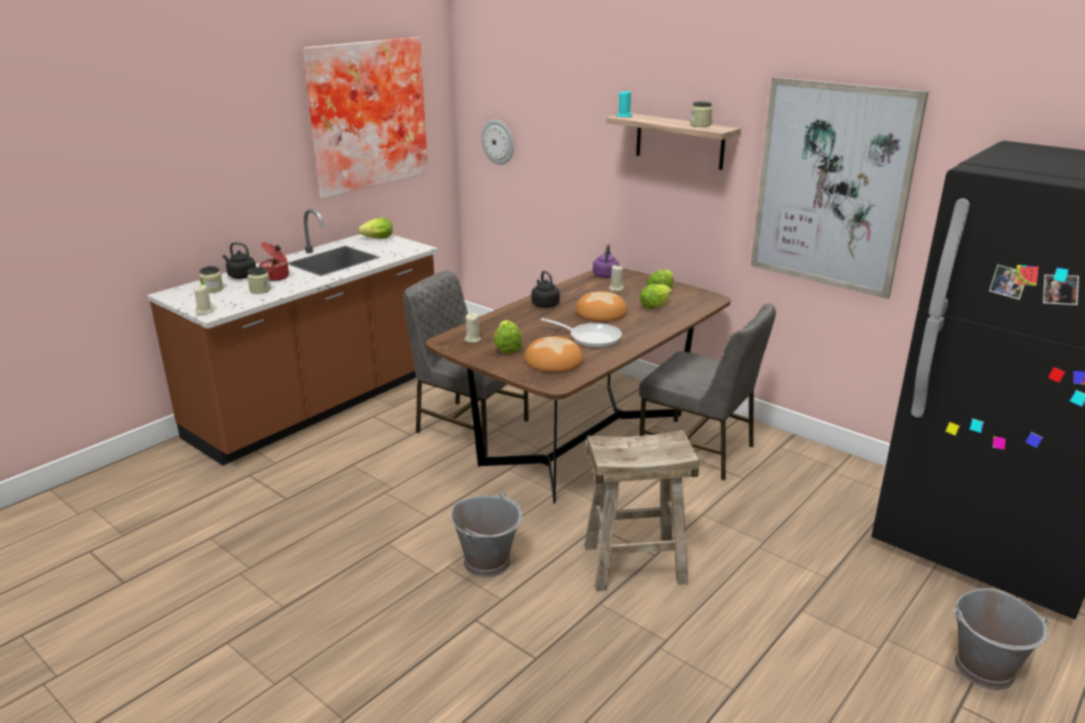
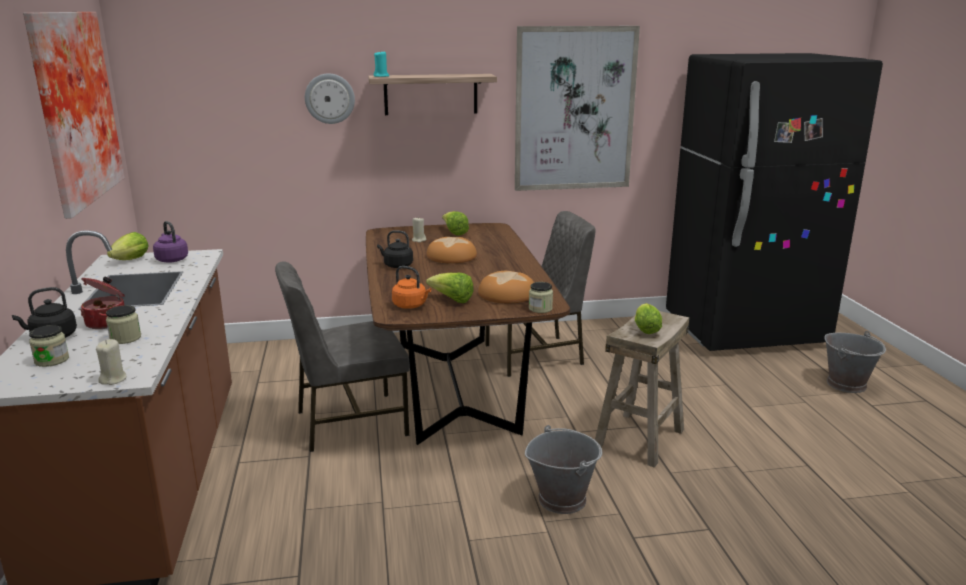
camera: 50 degrees left, 5 degrees down
(472, 339) = (411, 305): beige candle -> orange kettle
(498, 142) = (195, 131): wall clock -> wall clock (329, 98)
(591, 338) = (489, 272): frying pan -> none
(605, 275) = (386, 235): purple kettle -> purple kettle (171, 259)
(656, 306) = (474, 241): lettuce -> lettuce (645, 329)
(700, 125) = (460, 74): jar -> jar (540, 309)

